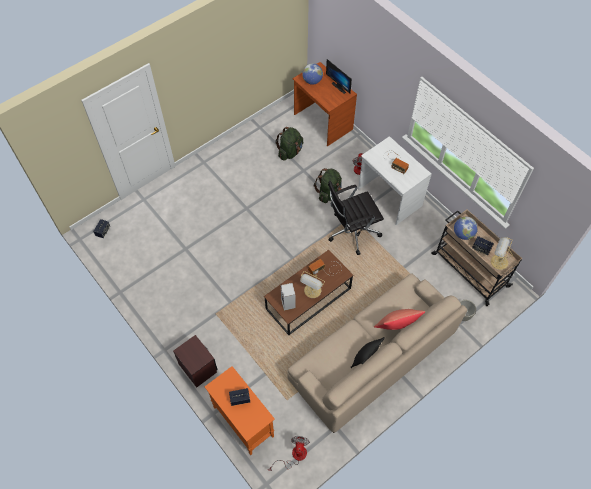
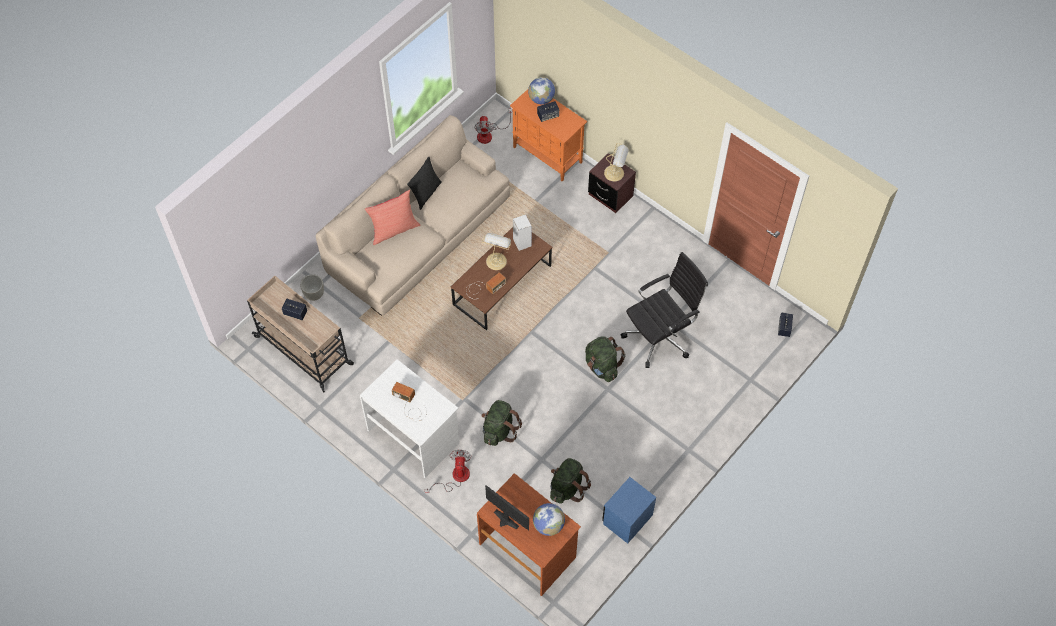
camera: 170 degrees right, 0 degrees up
(246, 224) = (602, 366): none -> green backpack
(256, 129) = (627, 519): none -> blue nightstand
(352, 232) = (460, 378): black office chair -> black office chair (660, 336)
(463, 234) = (317, 328): globe -> globe (541, 99)
(498, 262) = (275, 300): table lamp -> table lamp (615, 173)

